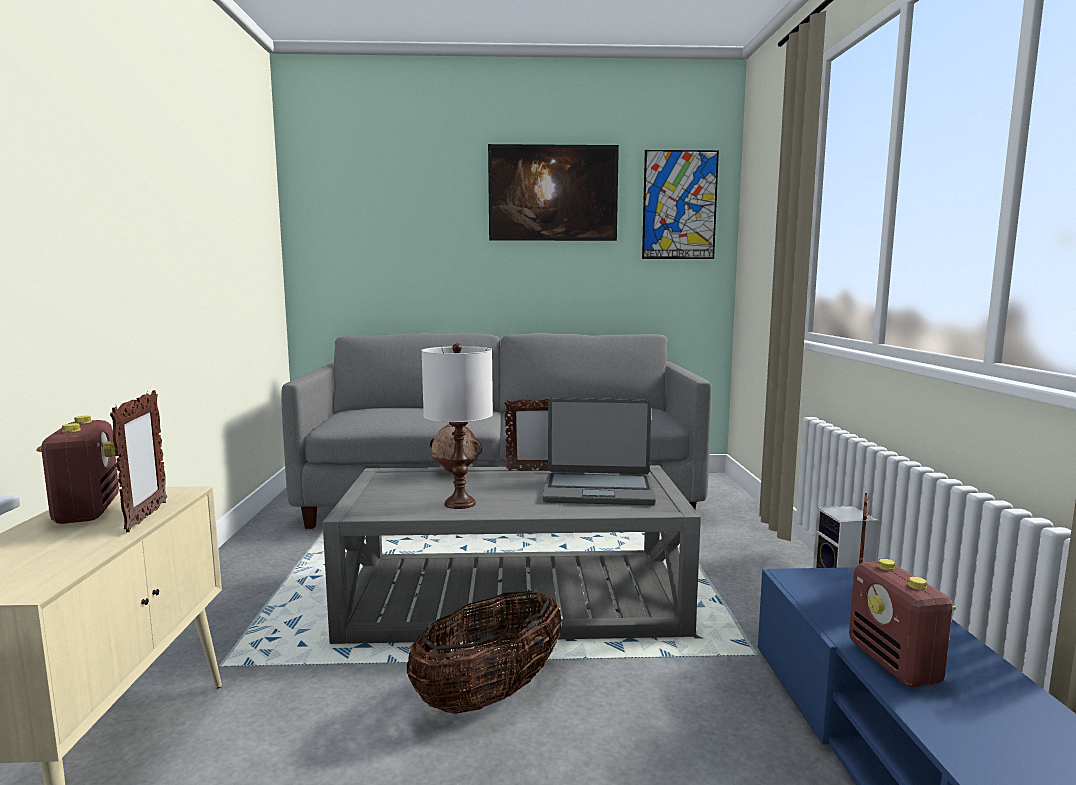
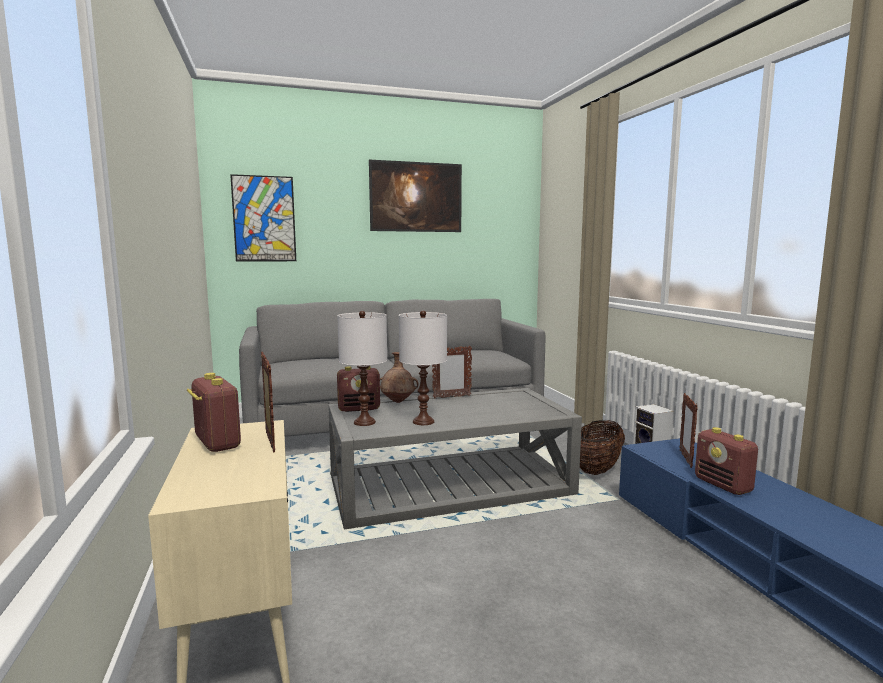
camera: 15 degrees left, 0 degrees up
(382, 497) = (364, 422): none -> white table lamp
(395, 478) = (359, 409): none -> radio
(490, 695) = (477, 544): basket -> basket (597, 469)
(598, 490) = (505, 406): laptop -> none
(679, 205) = (502, 208): picture -> picture (264, 219)

